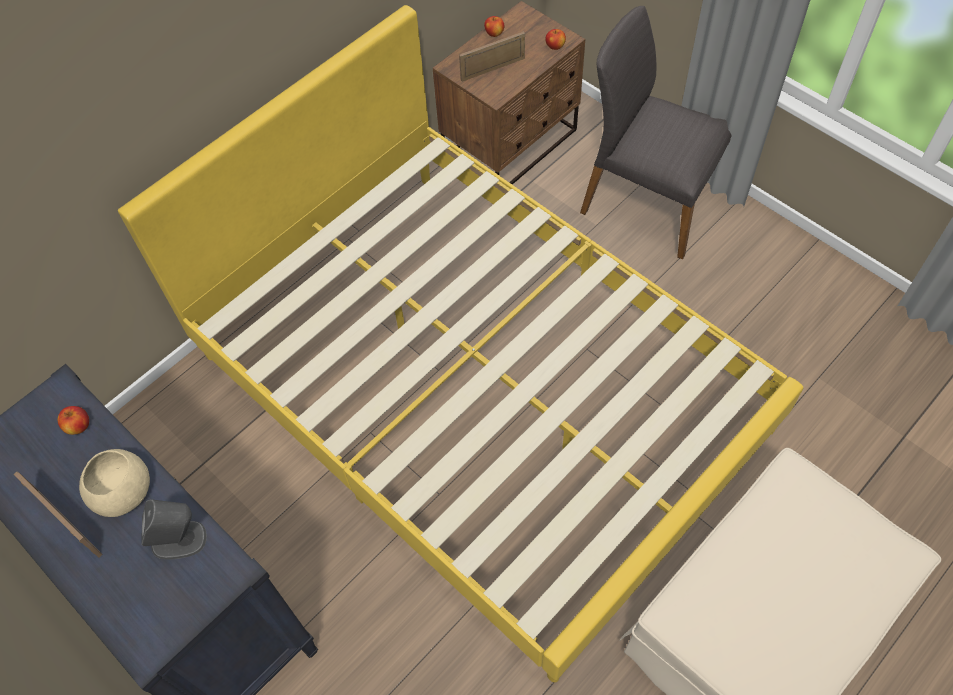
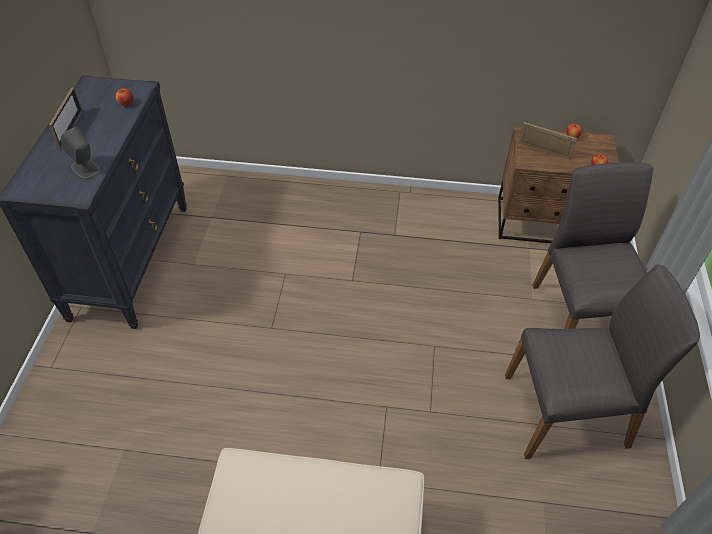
camera: 50 degrees right, 10 degrees down
(122, 493) = (99, 137): beige bowl -> none
(479, 389) = (356, 307): yellow bed -> none
(743, 291) = (567, 412): none -> grey chair

